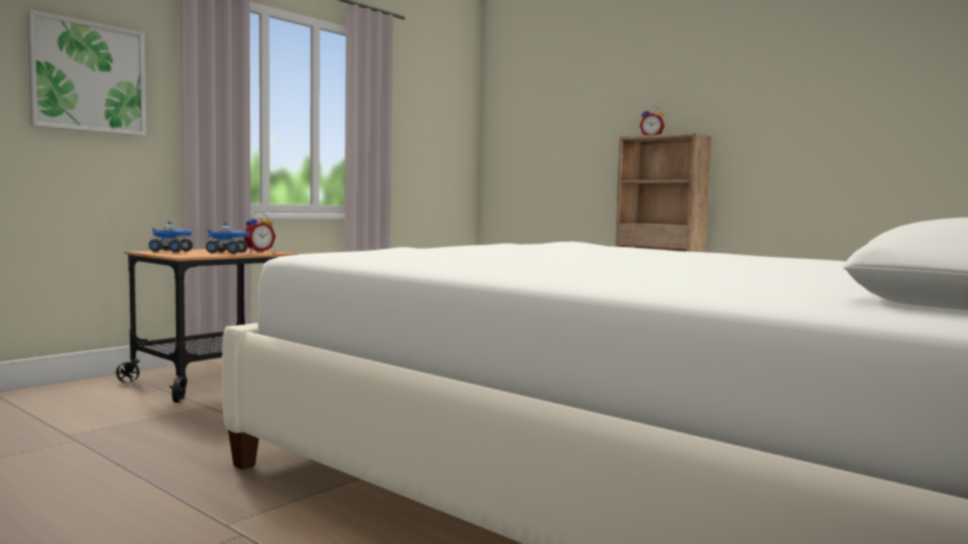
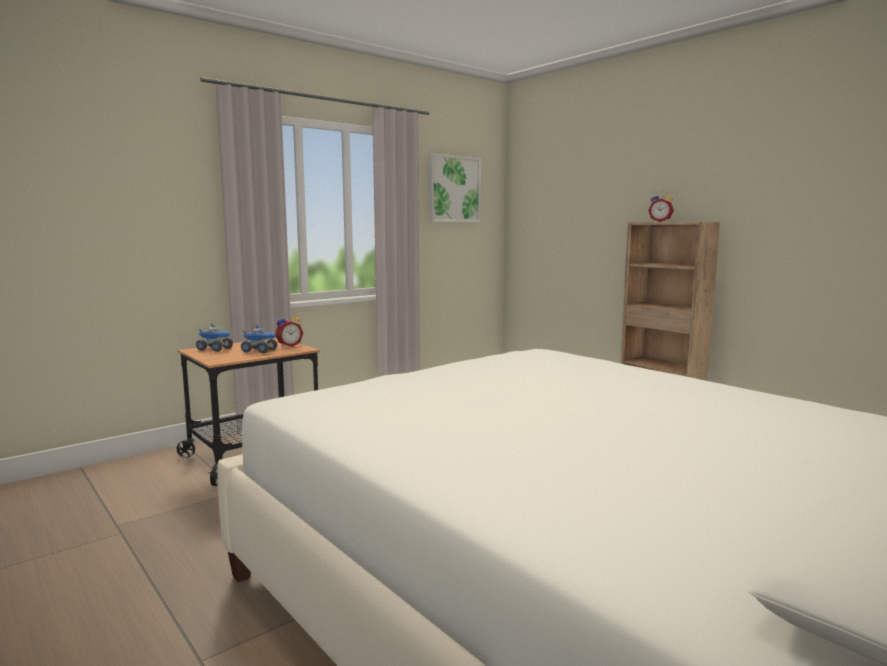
camera: 10 degrees right, 5 degrees up
(88, 77) = (143, 200): picture -> picture (454, 189)

